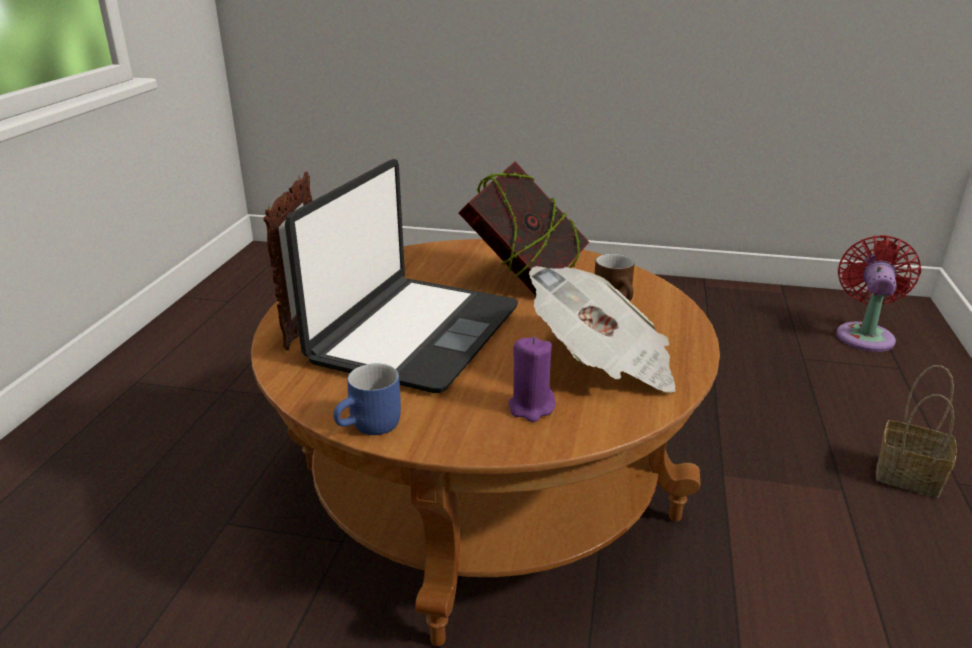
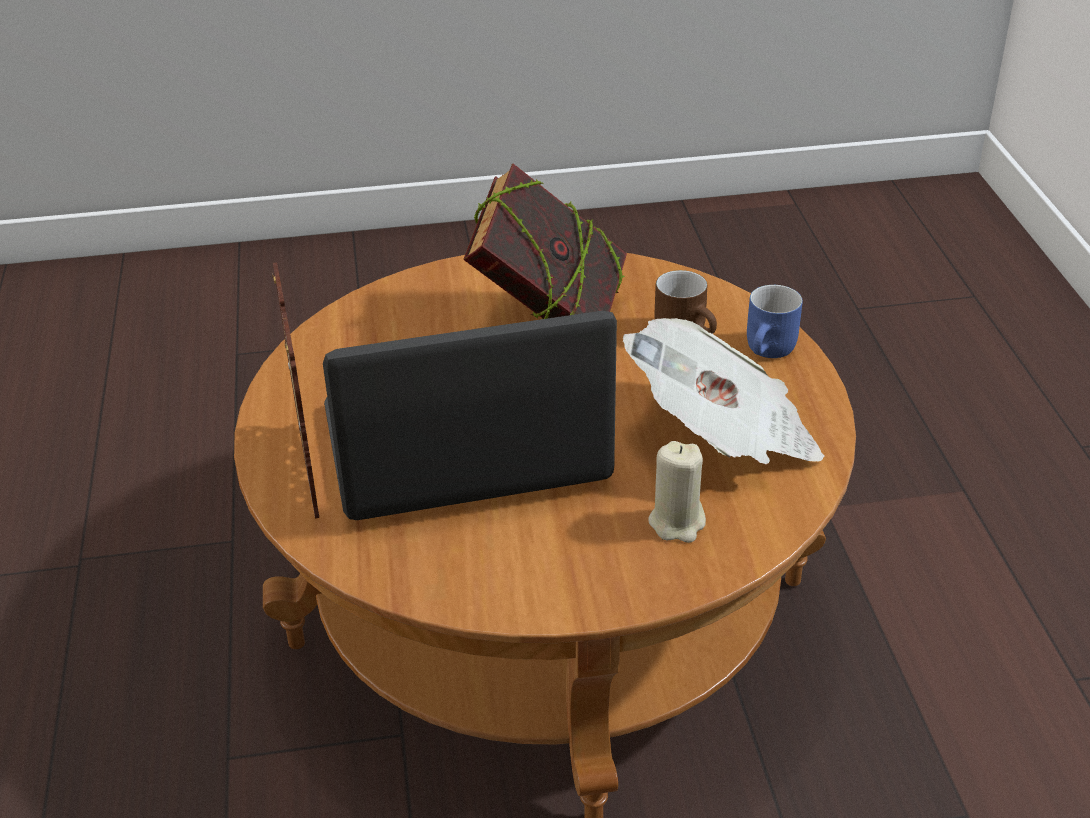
camera: 20 degrees left, 10 degrees up
(371, 428) = (511, 602): blue mug -> blue mug (771, 351)
(414, 334) = (465, 449): laptop -> laptop turned 105 degrees counterclockwise
(531, 407) = (677, 522): purple candle -> beige candle
(865, 335) = (919, 252): red fan -> none
(910, 476) = (1030, 451): basket -> none

